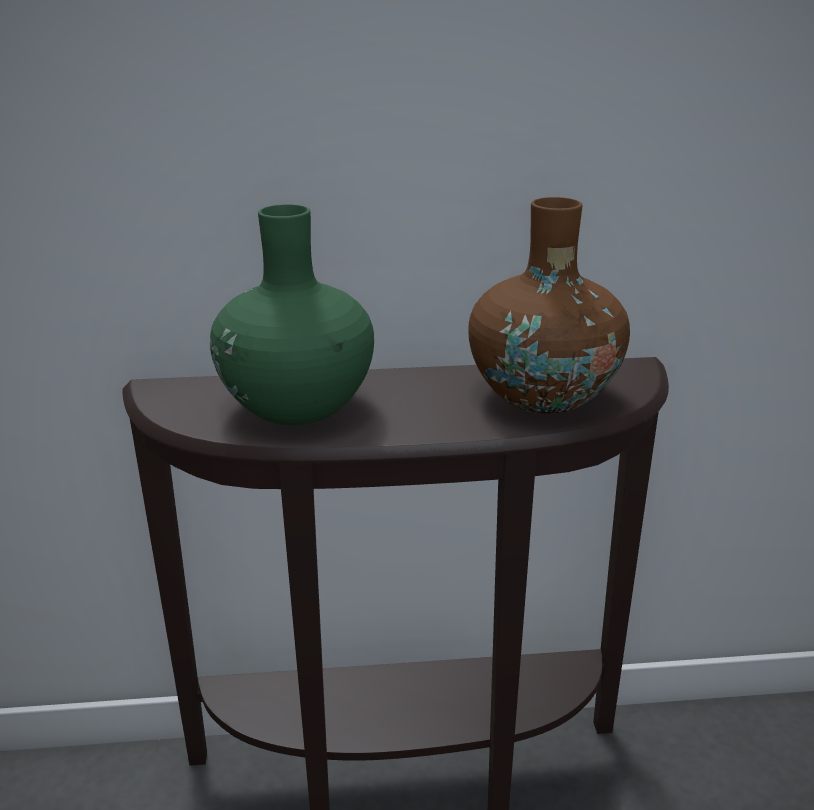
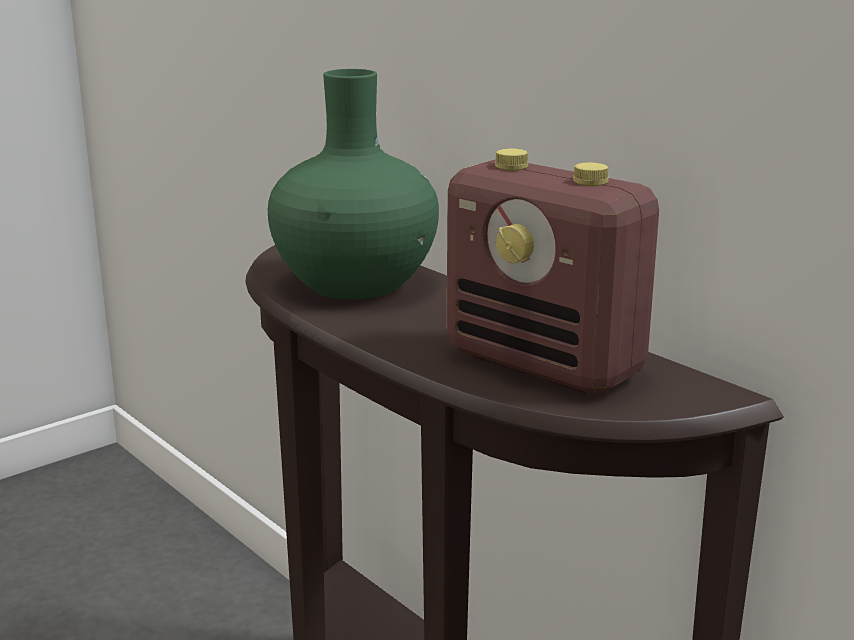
camera: 55 degrees right, 5 degrees down
(544, 394) = (546, 365): brown vase -> radio

